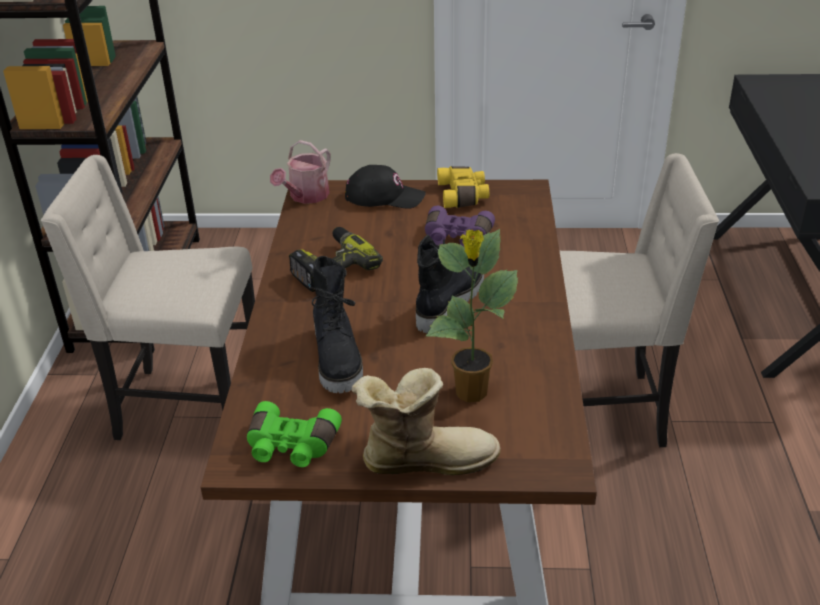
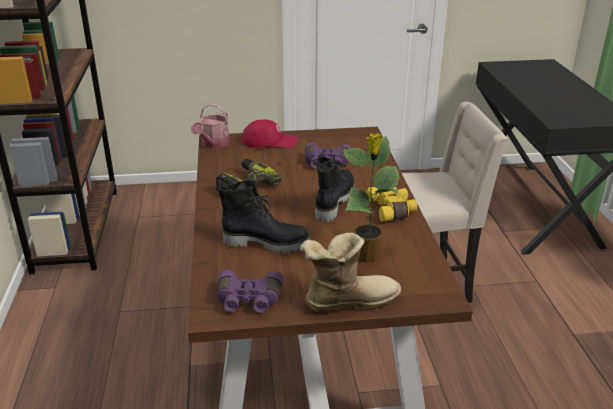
camera: 10 degrees left, 5 degrees down
(187, 406) = (129, 303): beige chair -> none
(291, 447) = (248, 301): green binoculars -> purple binoculars
(338, 360) = (267, 243): black boot -> black boot turned 60 degrees counterclockwise
(384, 196) = (269, 141): black cap -> red cap
(464, 195) = (324, 138): yellow binoculars -> yellow binoculars (392, 209)

